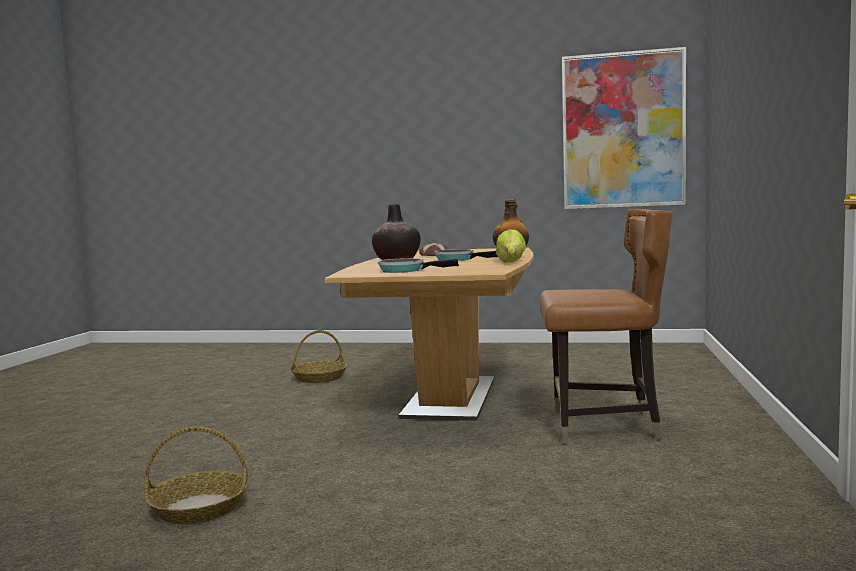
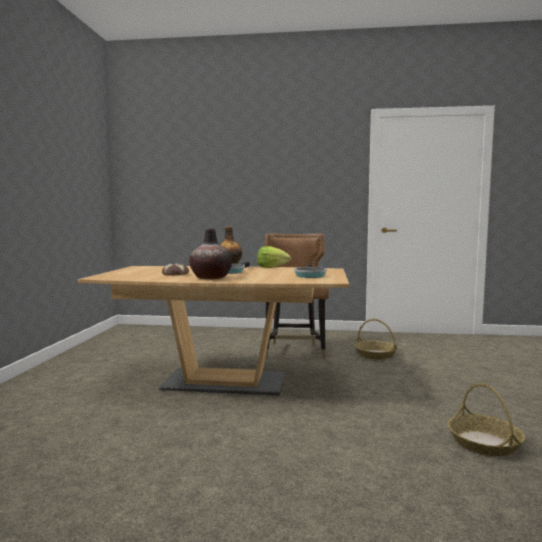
camera: 95 degrees left, 0 degrees up
(320, 378) = (106, 443): basket -> basket (375, 354)
(623, 130) = (85, 175): picture -> none

